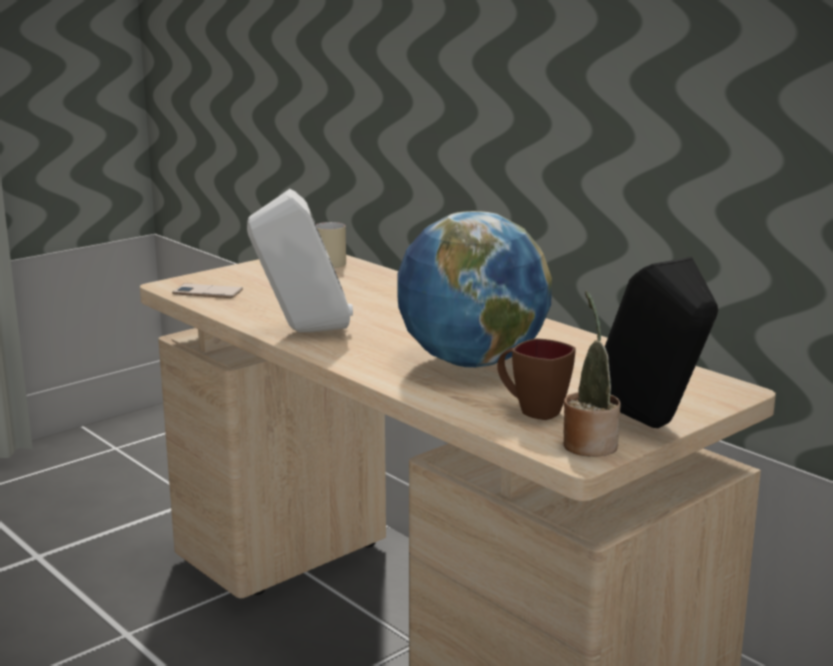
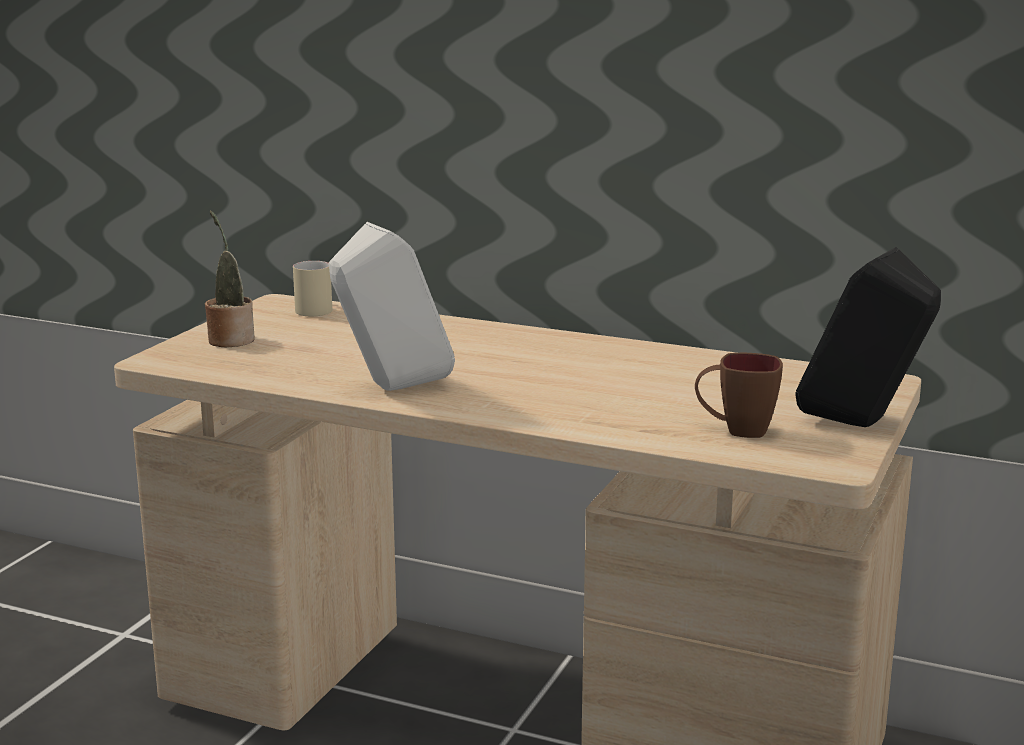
camera: 25 degrees left, 0 degrees up
(207, 292) = (213, 362): phone -> none
(471, 362) = (613, 393): globe -> none
(589, 443) = (828, 452): potted plant -> potted plant (230, 339)

